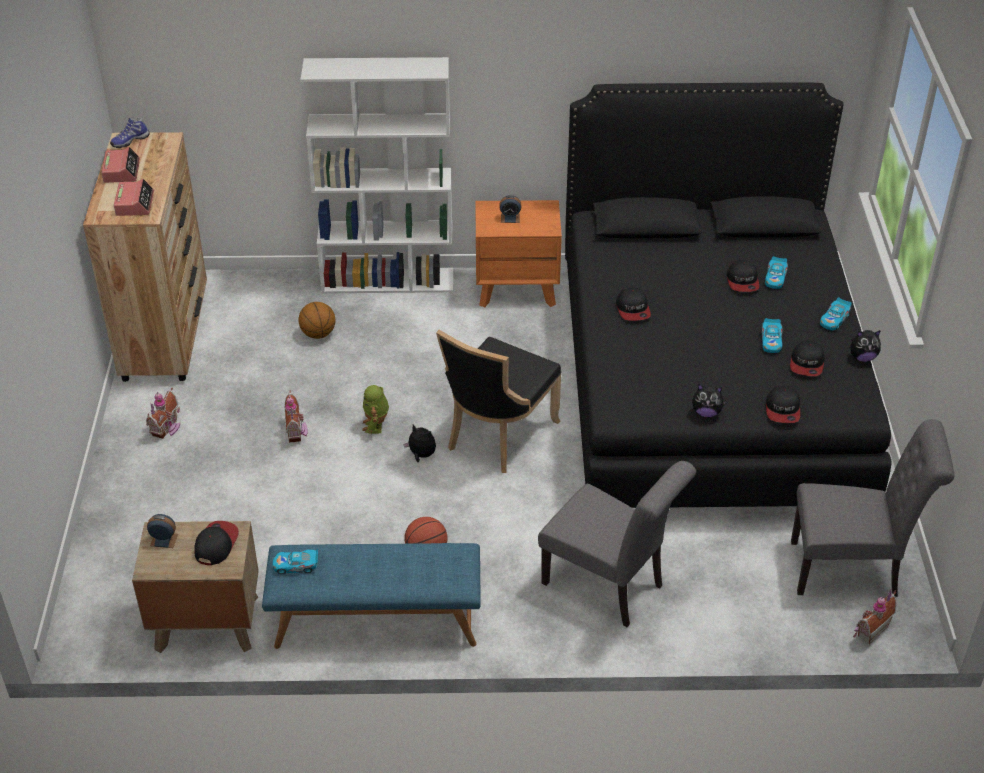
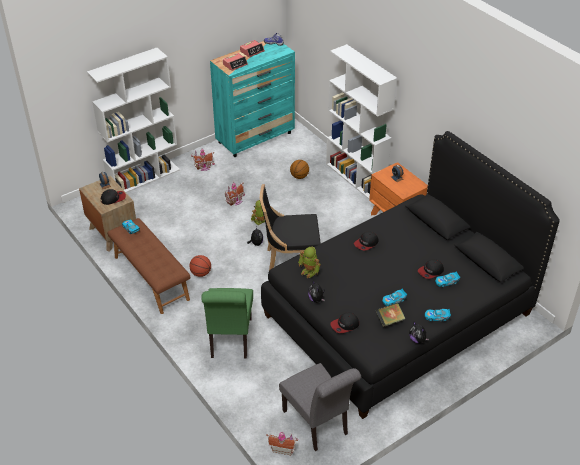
camera: 55 degrees right, 0 degrees up
(103, 515) = (144, 177): none -> white bookcase
(165, 334) = (255, 138): brown dresser -> turquoise dresser
(376, 621) = (150, 278): blue bench -> brown bench
(609, 587) = (230, 340): grey chair -> green chair
(644, 391) = (309, 271): none -> toy robot
(807, 363) = (389, 320): cap -> book

